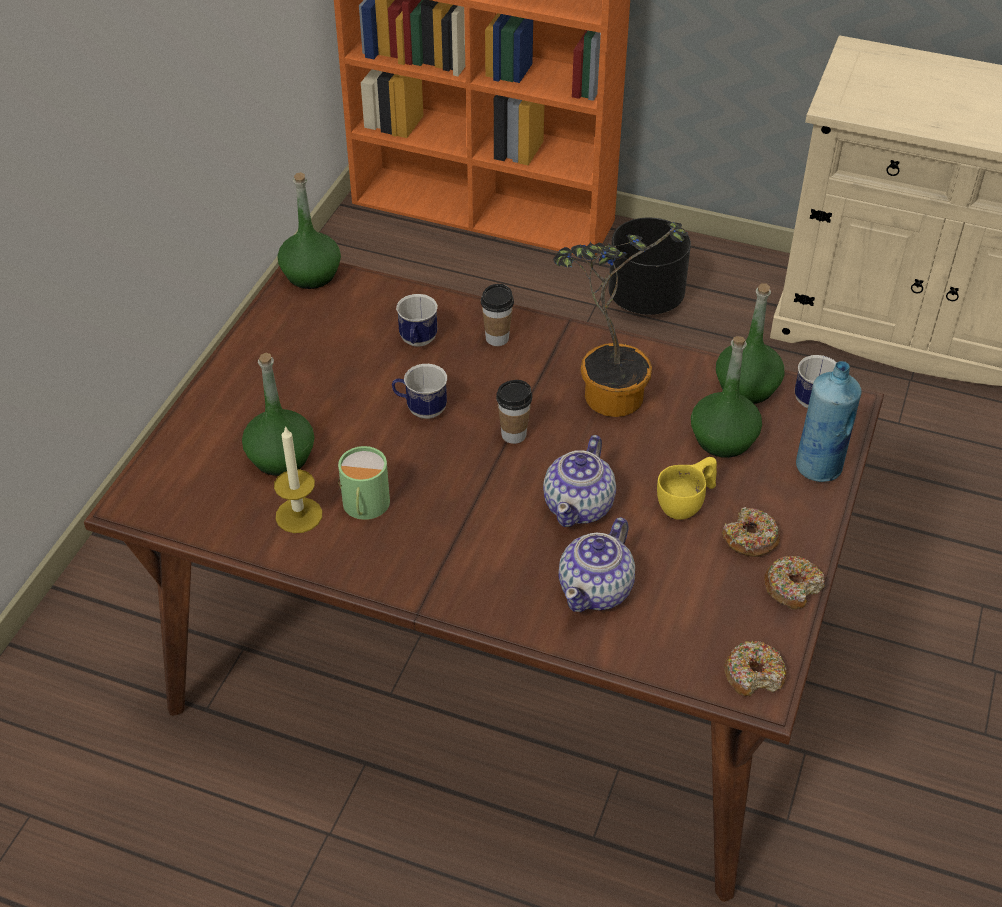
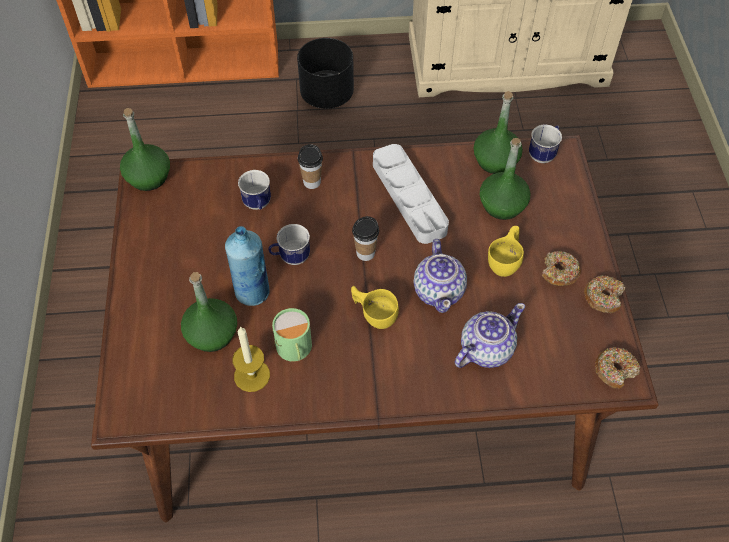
camera: 25 degrees left, 10 degrees up
(482, 502) = (374, 314): none -> yellow cup
(596, 589) = (485, 349): teapot -> teapot turned 135 degrees counterclockwise
(607, 392) = (409, 197): potted plant -> grey tray
(818, 467) = (571, 203): blue bottle -> blue bottle (252, 292)

